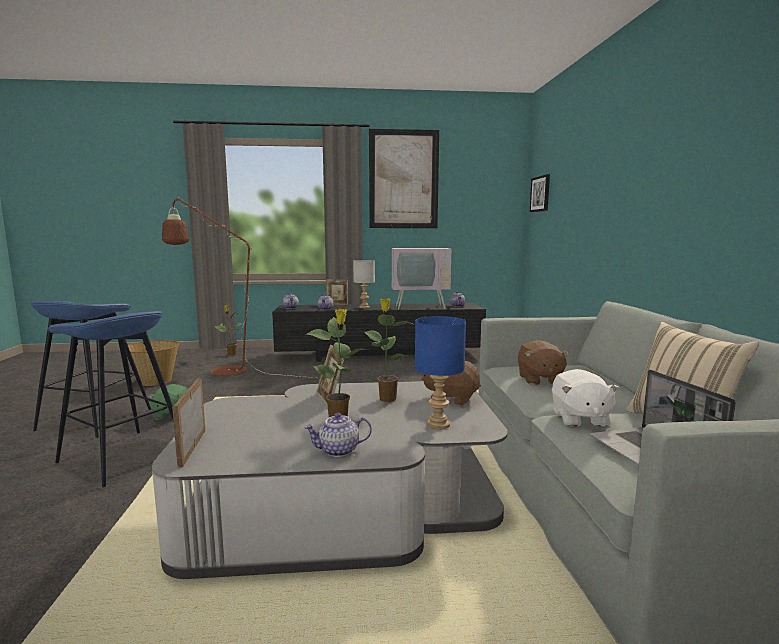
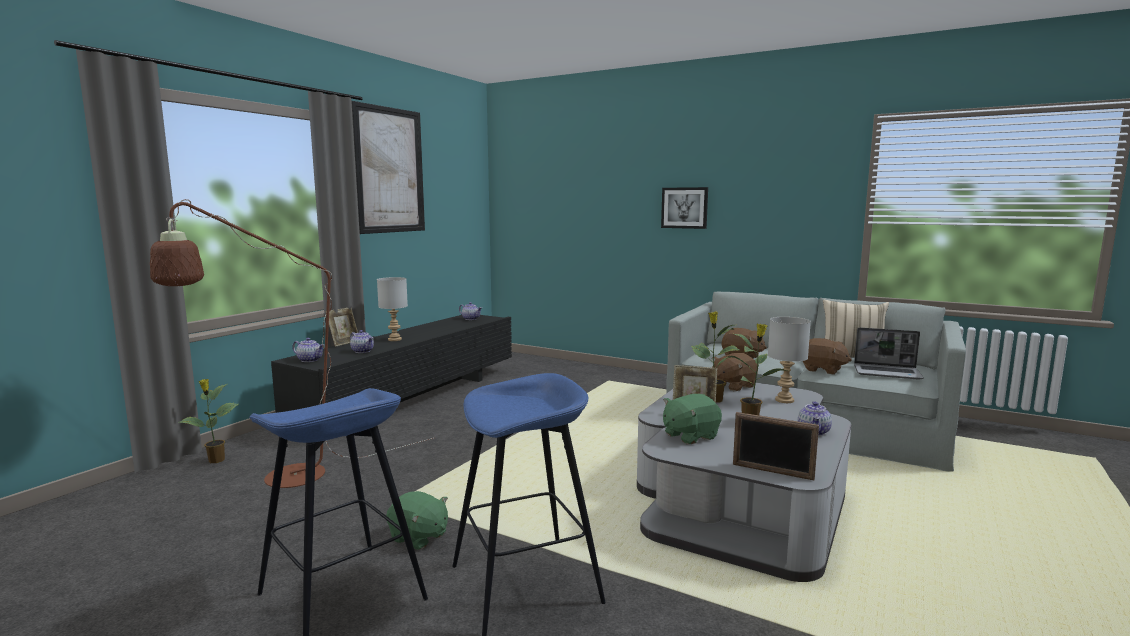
camera: 55 degrees left, 0 degrees up
(154, 381) = (229, 532): basket -> none
(265, 406) = (689, 436): none -> green plush toy
(419, 306) = (443, 327): television -> none
(437, 425) = (784, 400): blue table lamp -> grey table lamp
(540, 194) = (520, 192): picture -> picture (684, 208)
(579, 419) = (823, 370): white plush toy -> brown plush toy

